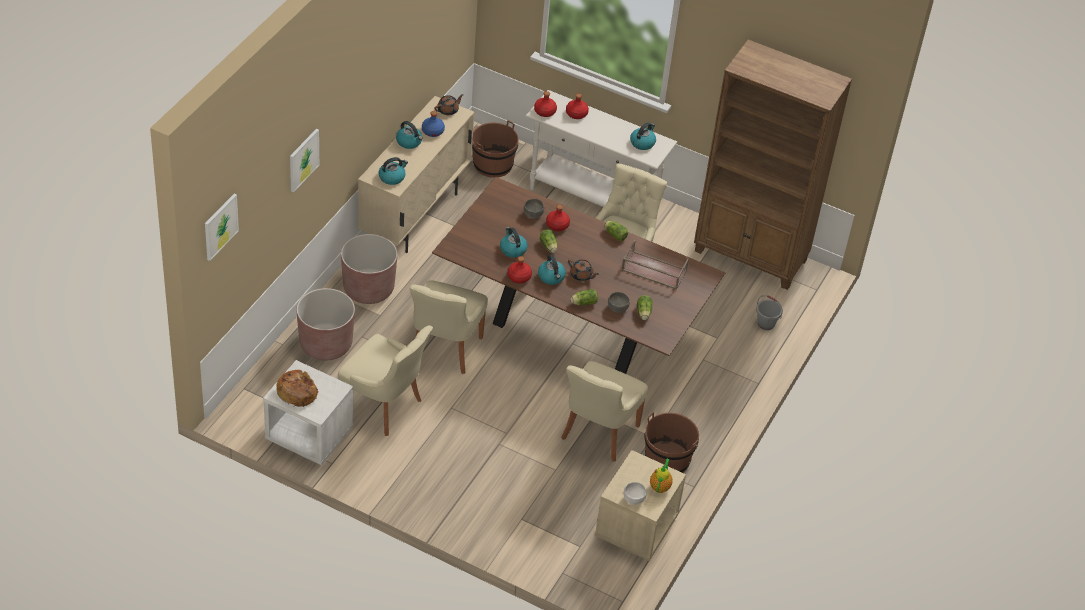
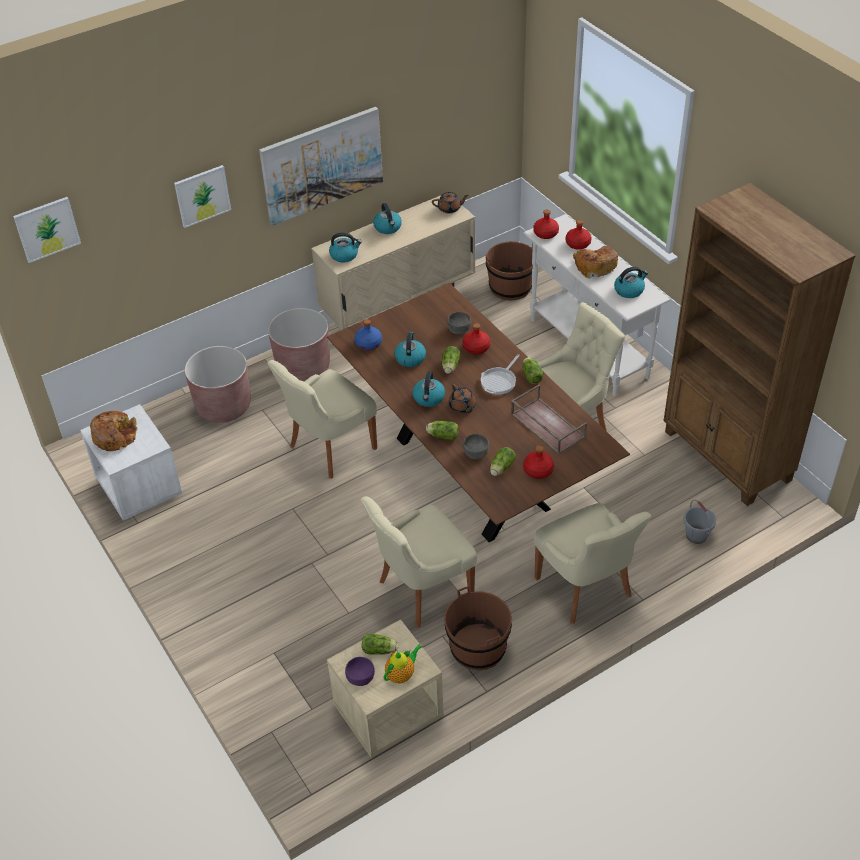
camera: 35 degrees right, 0 degrees up
(368, 103) = (322, 165): none -> picture
(384, 407) = (229, 485): beige chair -> beige chair (585, 589)
(433, 131) = (419, 224): blue bottle -> blue bottle (369, 343)
(519, 277) = (395, 387): red bottle -> red bottle (538, 470)
(594, 246) = (499, 381): none -> frying pan
(602, 129) = (595, 266): none -> bread
(633, 475) = (380, 650): none -> lettuce
(634, 498) = (361, 677): white bowl -> purple bowl

